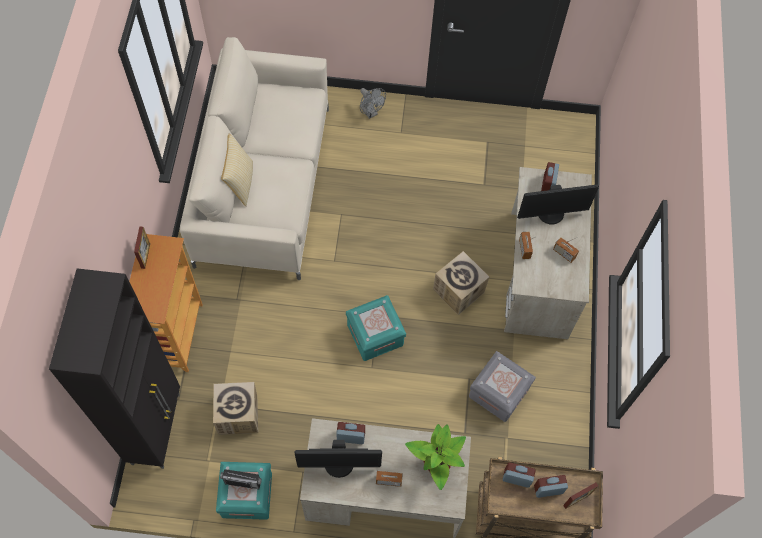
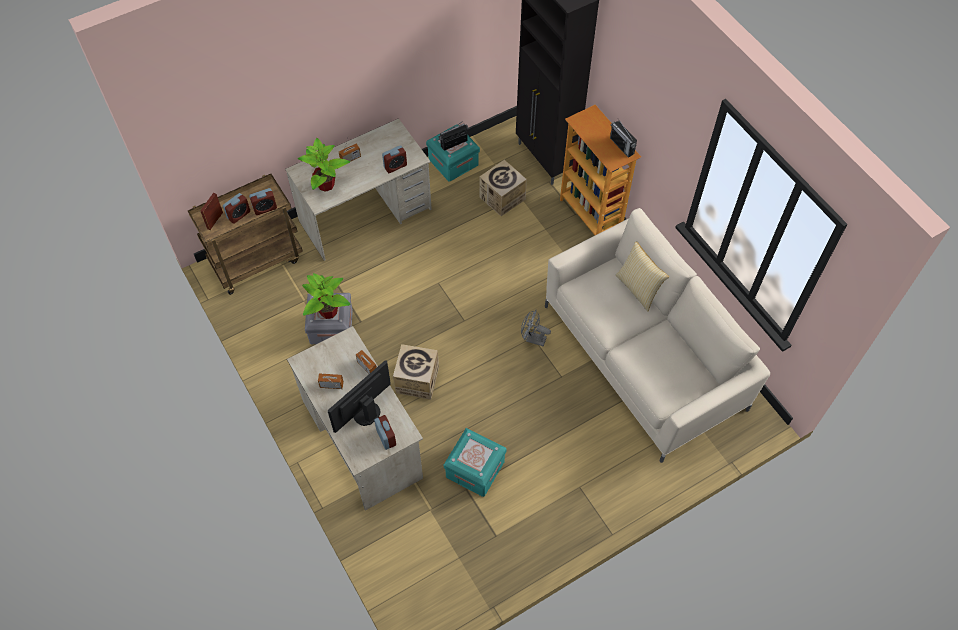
camera: 145 degrees right, 5 degrees down
(145, 256) = (622, 146): picture frame -> radio
(339, 464) = (390, 148): monitor -> none
(370, 112) = (622, 487): grey fan -> grey fan (532, 339)
(375, 335) = (454, 305): turquoise storage box -> turquoise storage box (475, 469)
(504, 376) = (328, 311): none -> potted plant

